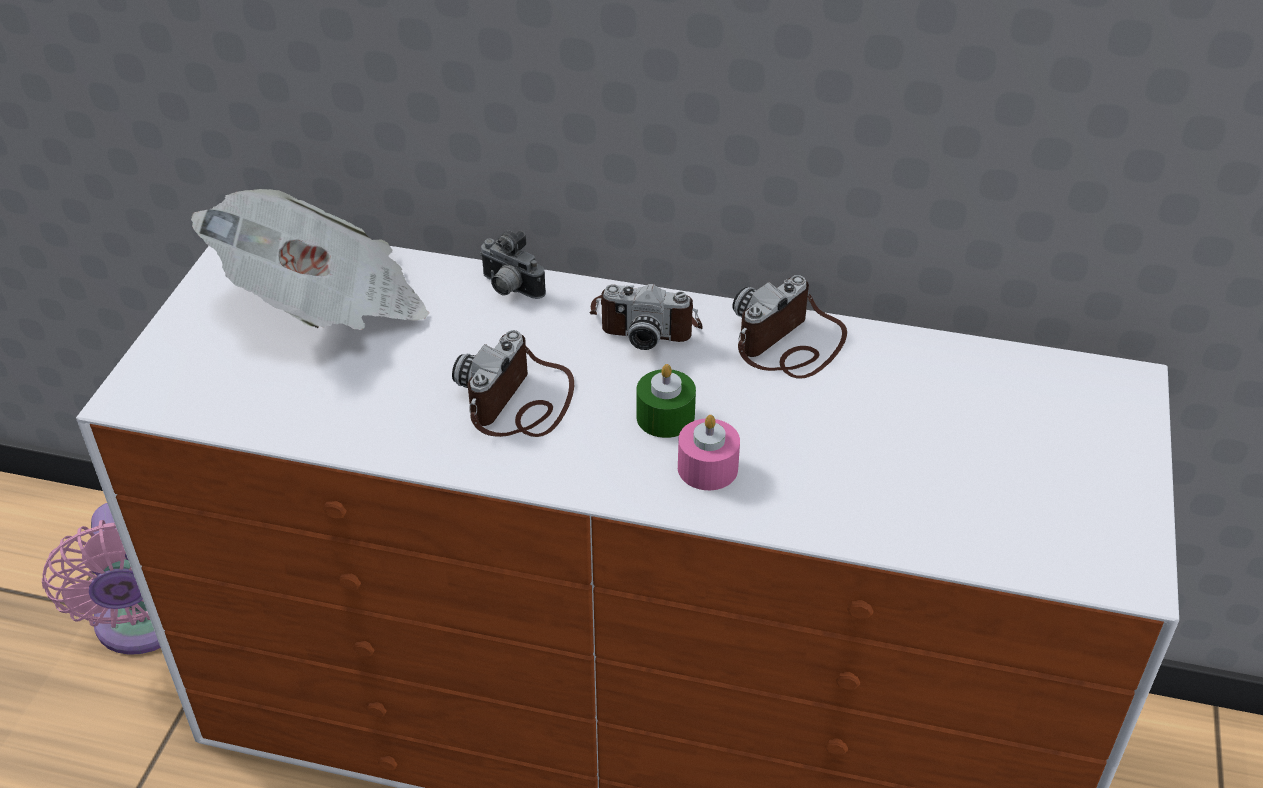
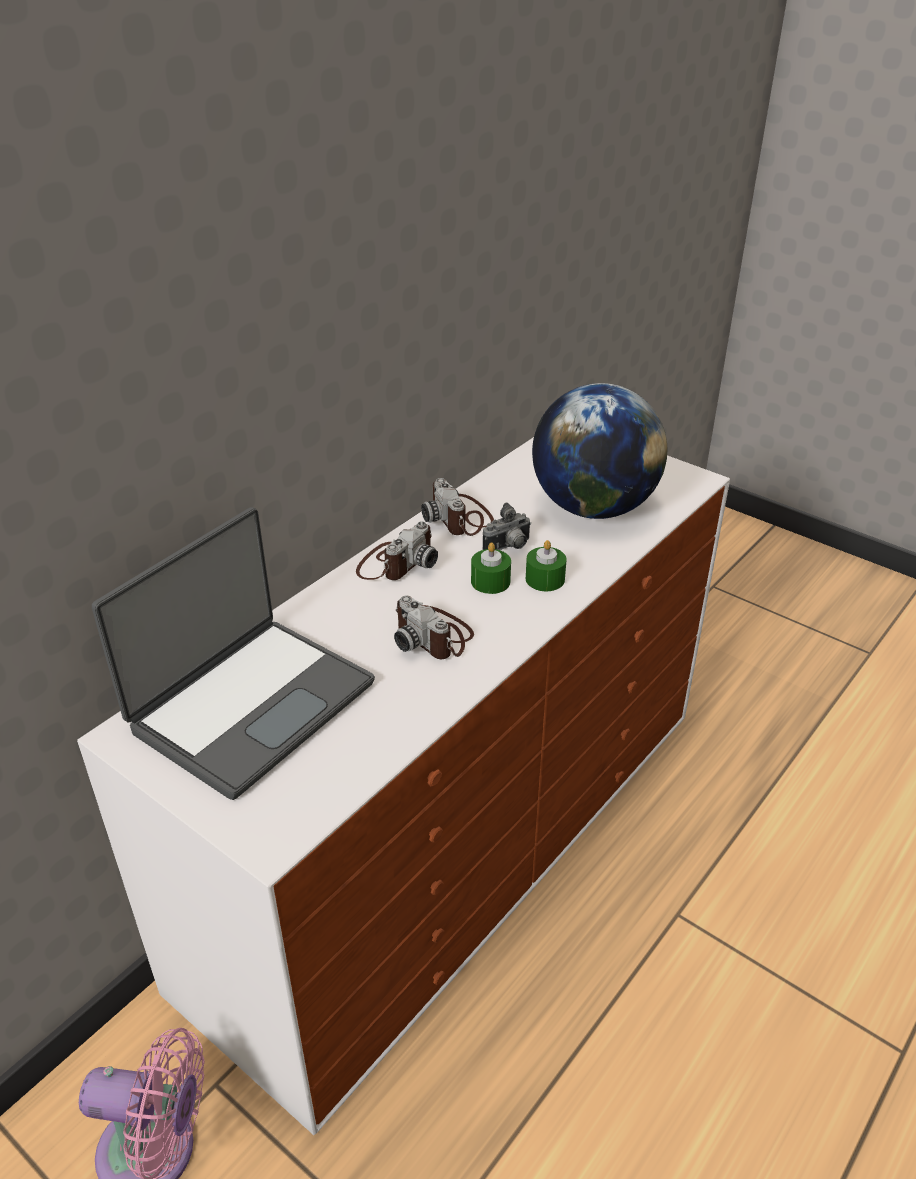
camera: 65 degrees left, 5 degrees down
(325, 306) = (250, 704): newspaper -> laptop
(509, 289) = (312, 610): camera -> camera (509, 547)
(707, 468) = (545, 579): pink candle -> green candle
(929, 470) = (593, 508): none -> globe

